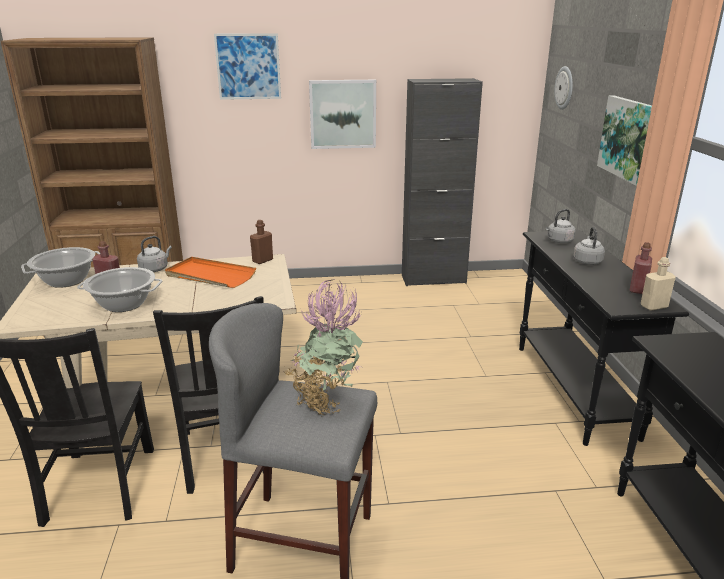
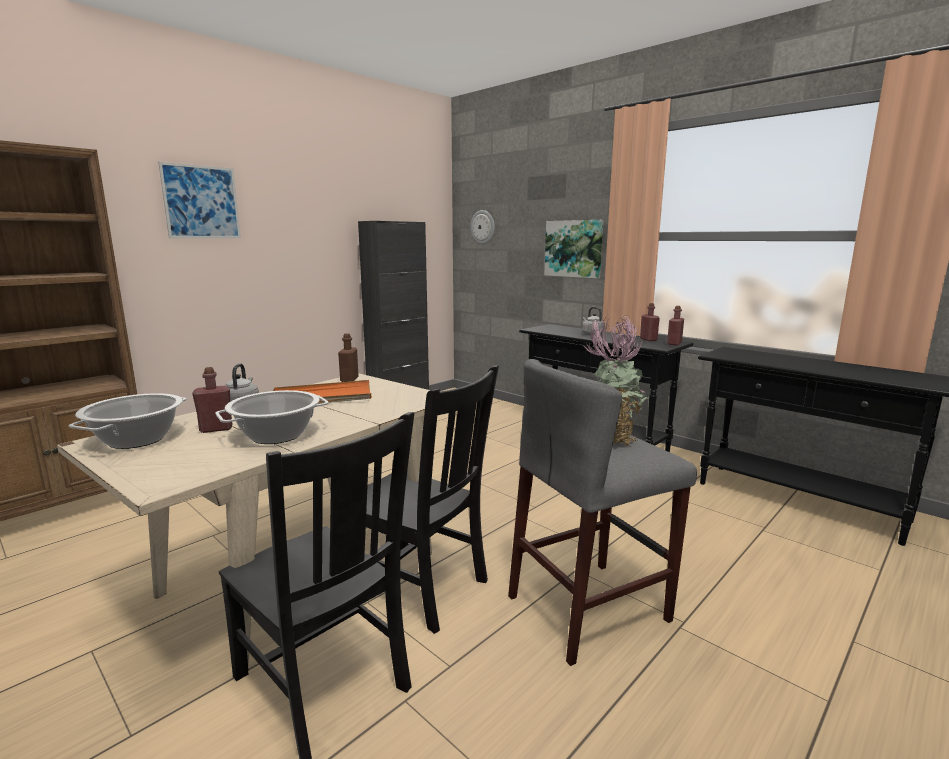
camera: 40 degrees left, 10 degrees down
(342, 114) = (302, 255): picture -> none
(558, 241) = (552, 329): grey kettle -> none
(654, 306) = (674, 343): beige bottle -> red bottle

